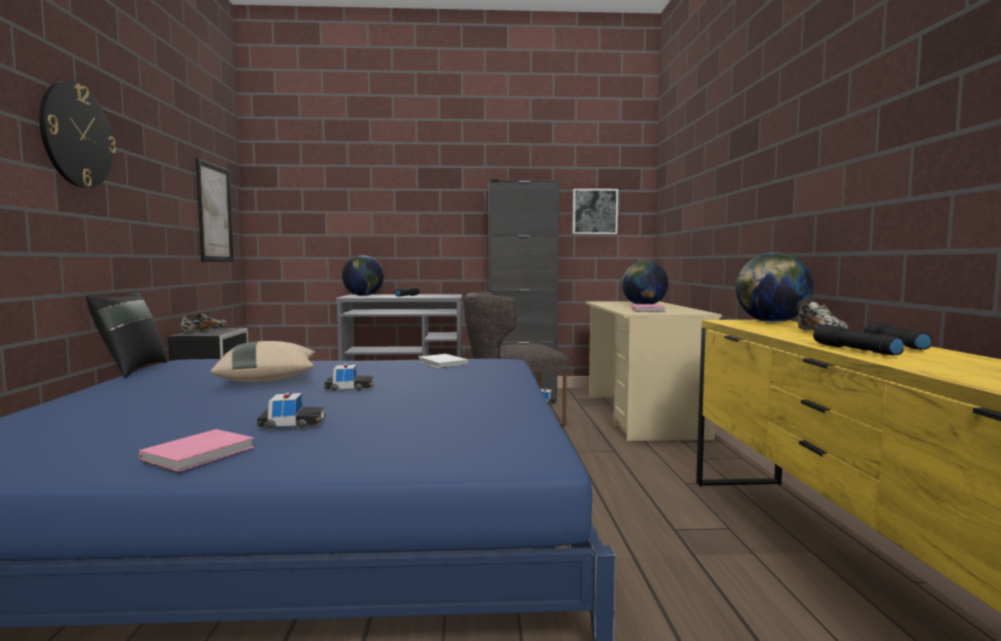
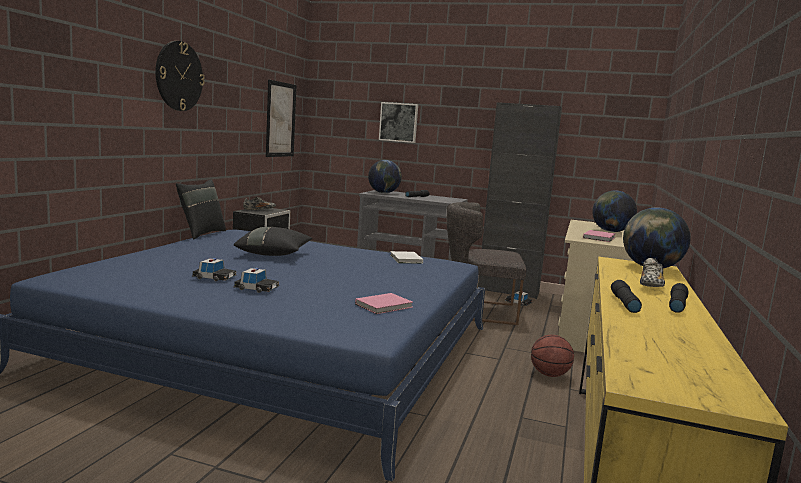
camera: 20 degrees right, 5 degrees up
(202, 453) = (195, 297): pink book -> pink book (385, 306)
(268, 379) = (274, 254): beige pillow -> black pillow
(349, 388) = (316, 269): toy car -> toy car (214, 277)
(594, 211) = (598, 135): picture -> picture (398, 122)
(650, 472) = (549, 374): none -> basketball

